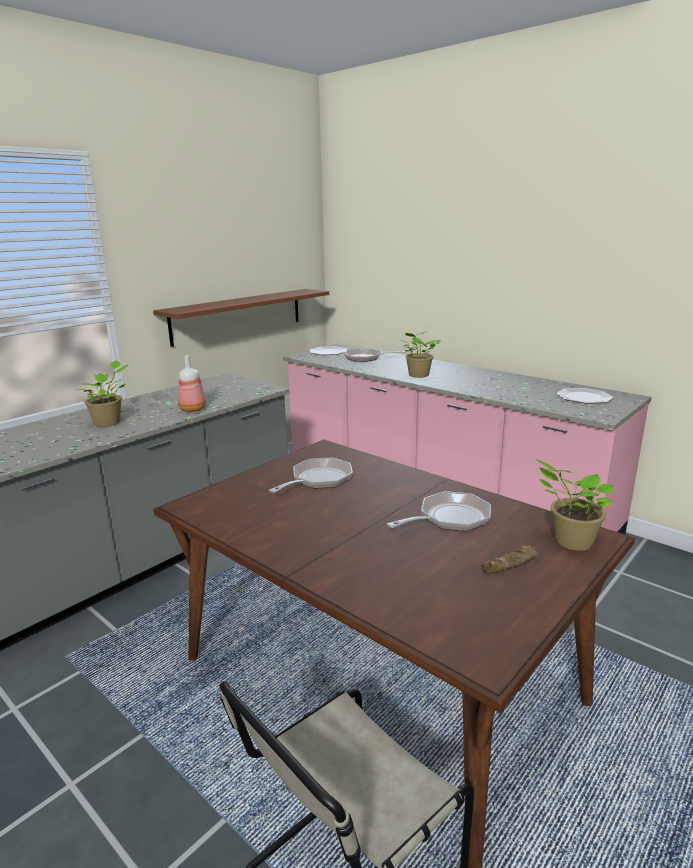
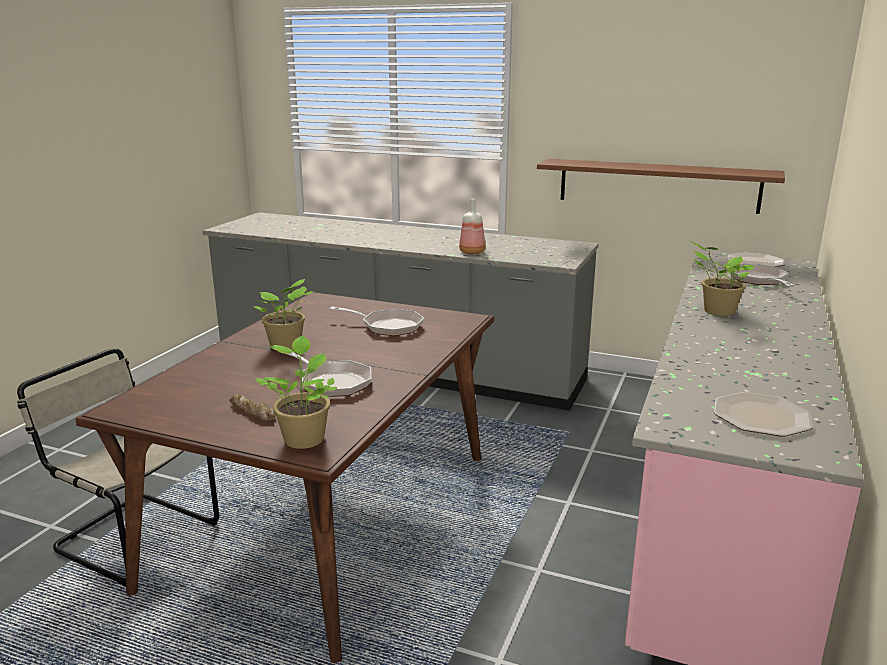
camera: 70 degrees right, 0 degrees up
(109, 422) = (418, 240): potted plant -> potted plant (286, 346)

